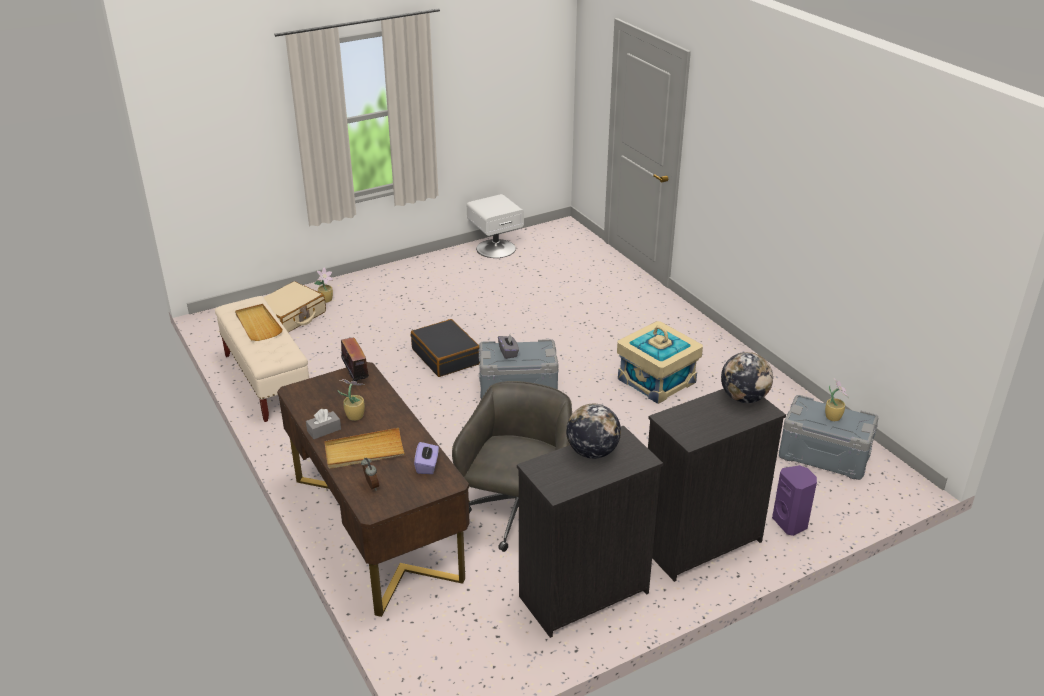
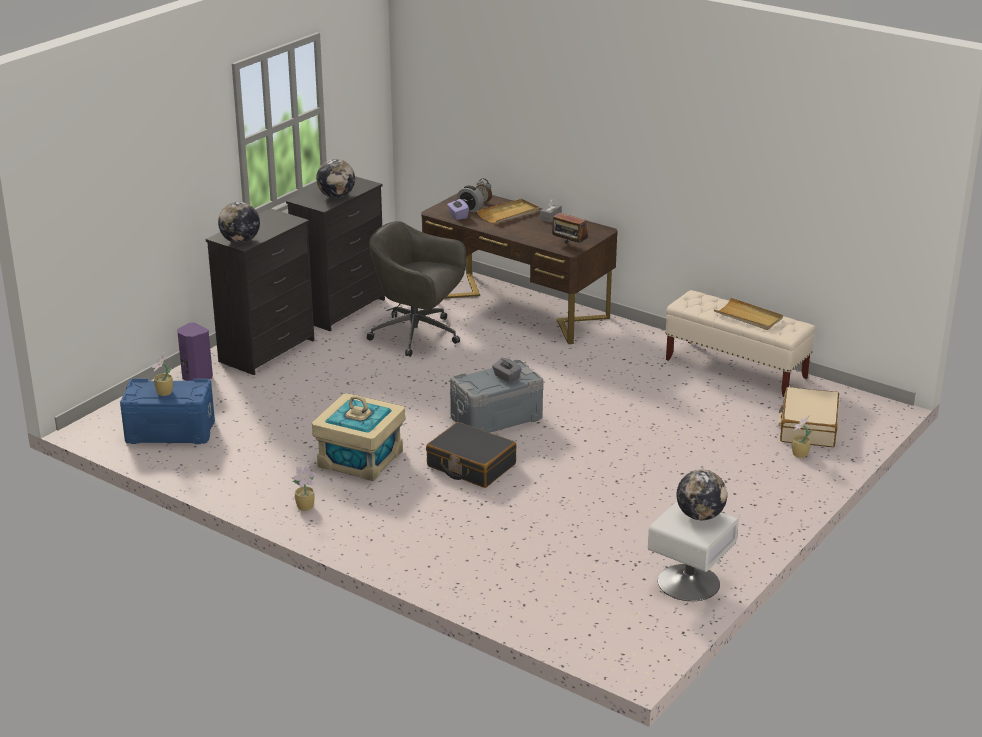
camera: 155 degrees right, 5 degrees down
(354, 416) = (540, 227): potted plant -> potted plant (306, 507)
(401, 475) = (470, 209): none -> alarm clock
(446, 356) = (597, 429): black suitcase -> black suitcase (471, 466)
(488, 207) = (700, 516): none -> globe
(518, 516) = (418, 335): grey office chair -> grey office chair turned 120 degrees clockwise
(824, 454) = (170, 432): grey storage box -> blue storage box

